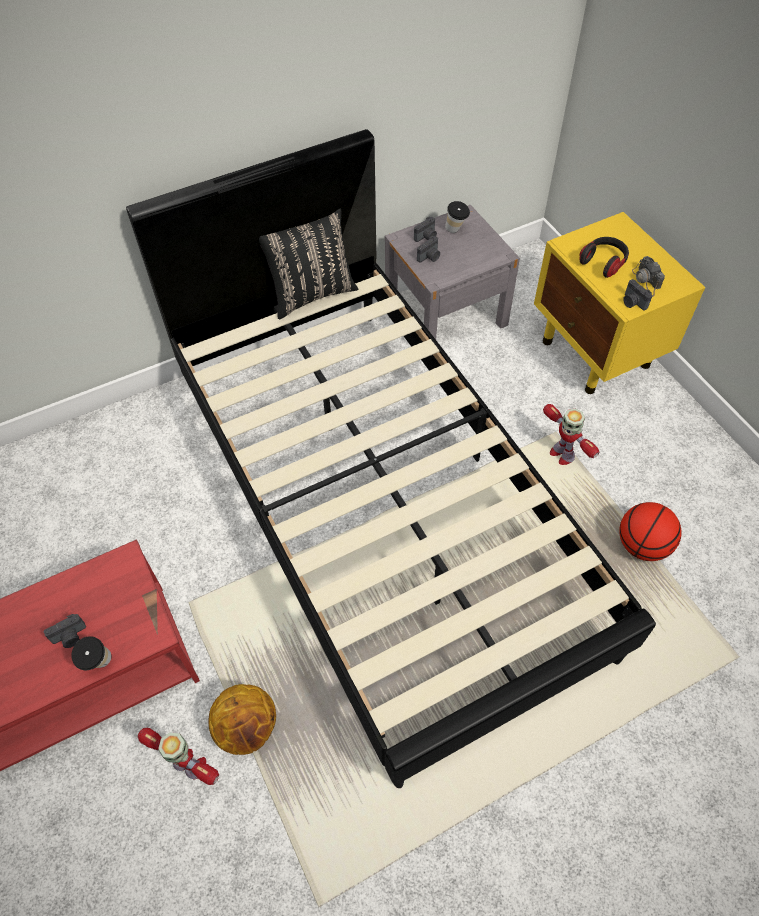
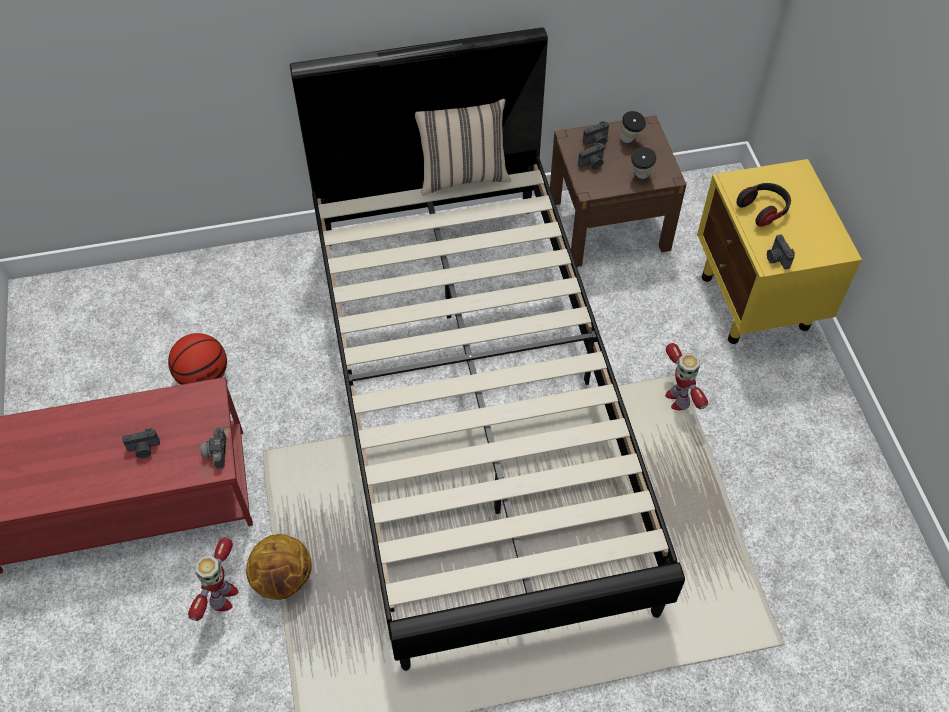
camera: 15 degrees right, 0 degrees up
(99, 665) = (162, 480): cup -> cup (640, 177)
(190, 765) = (223, 597): toy robot -> toy robot turned 60 degrees clockwise
(311, 294) = (462, 176): black pillow -> beige pillow
(445, 314) = (608, 224): grey nightstand -> brown nightstand
(642, 545) = (727, 510): basketball -> basketball (203, 376)
(646, 281) = (800, 239): camera -> camera (213, 455)

